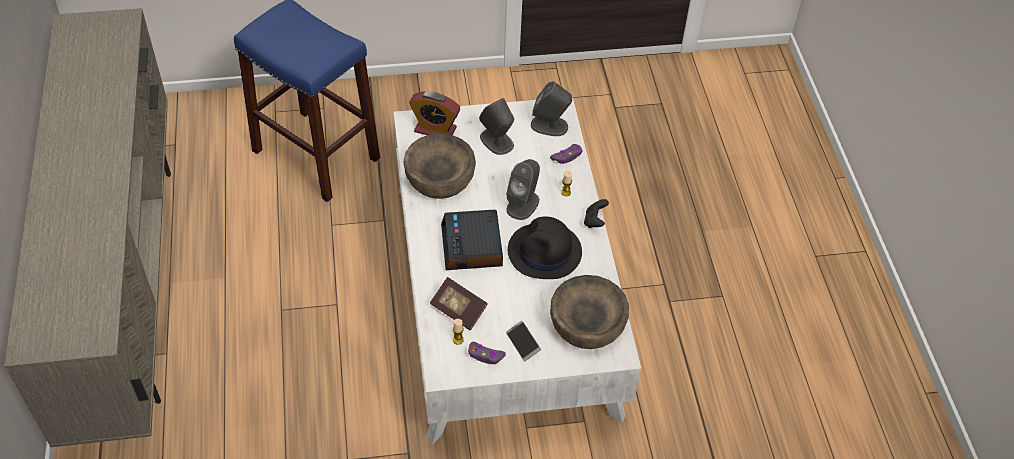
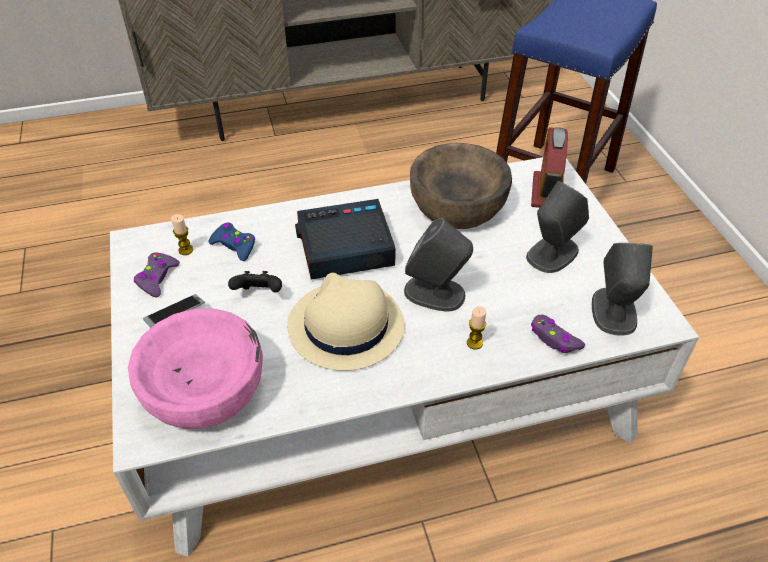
camera: 85 degrees right, 5 degrees down
(458, 310) = (234, 245): book -> blue game controller
(545, 252) = (345, 326): black hat -> beige hat
(587, 325) = (204, 389): brown bowl -> pink bowl
(594, 221) = (422, 386): black game controller -> black game controller (259, 294)

